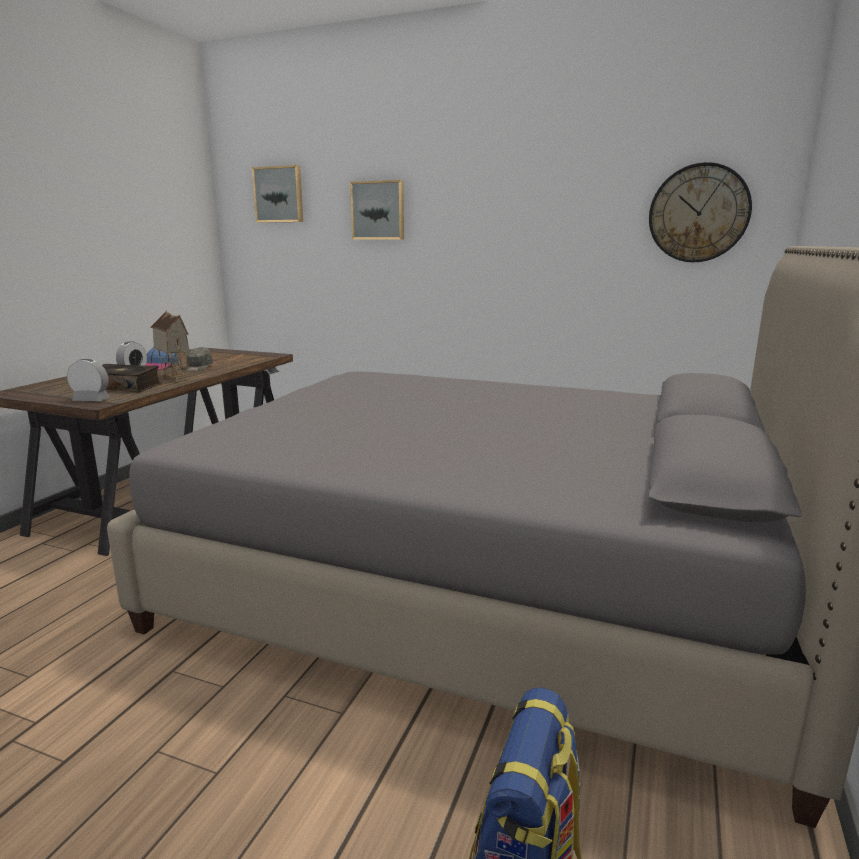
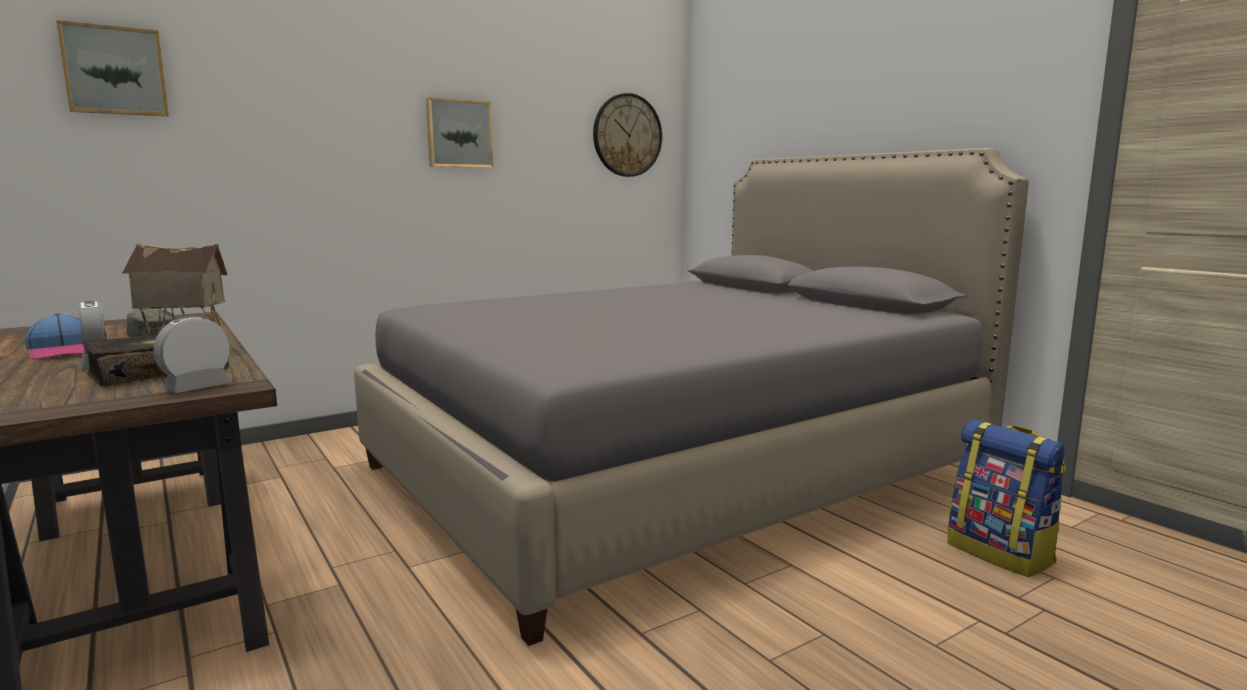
camera: 55 degrees left, 5 degrees down
(378, 210) = (302, 109): picture -> picture (459, 134)

